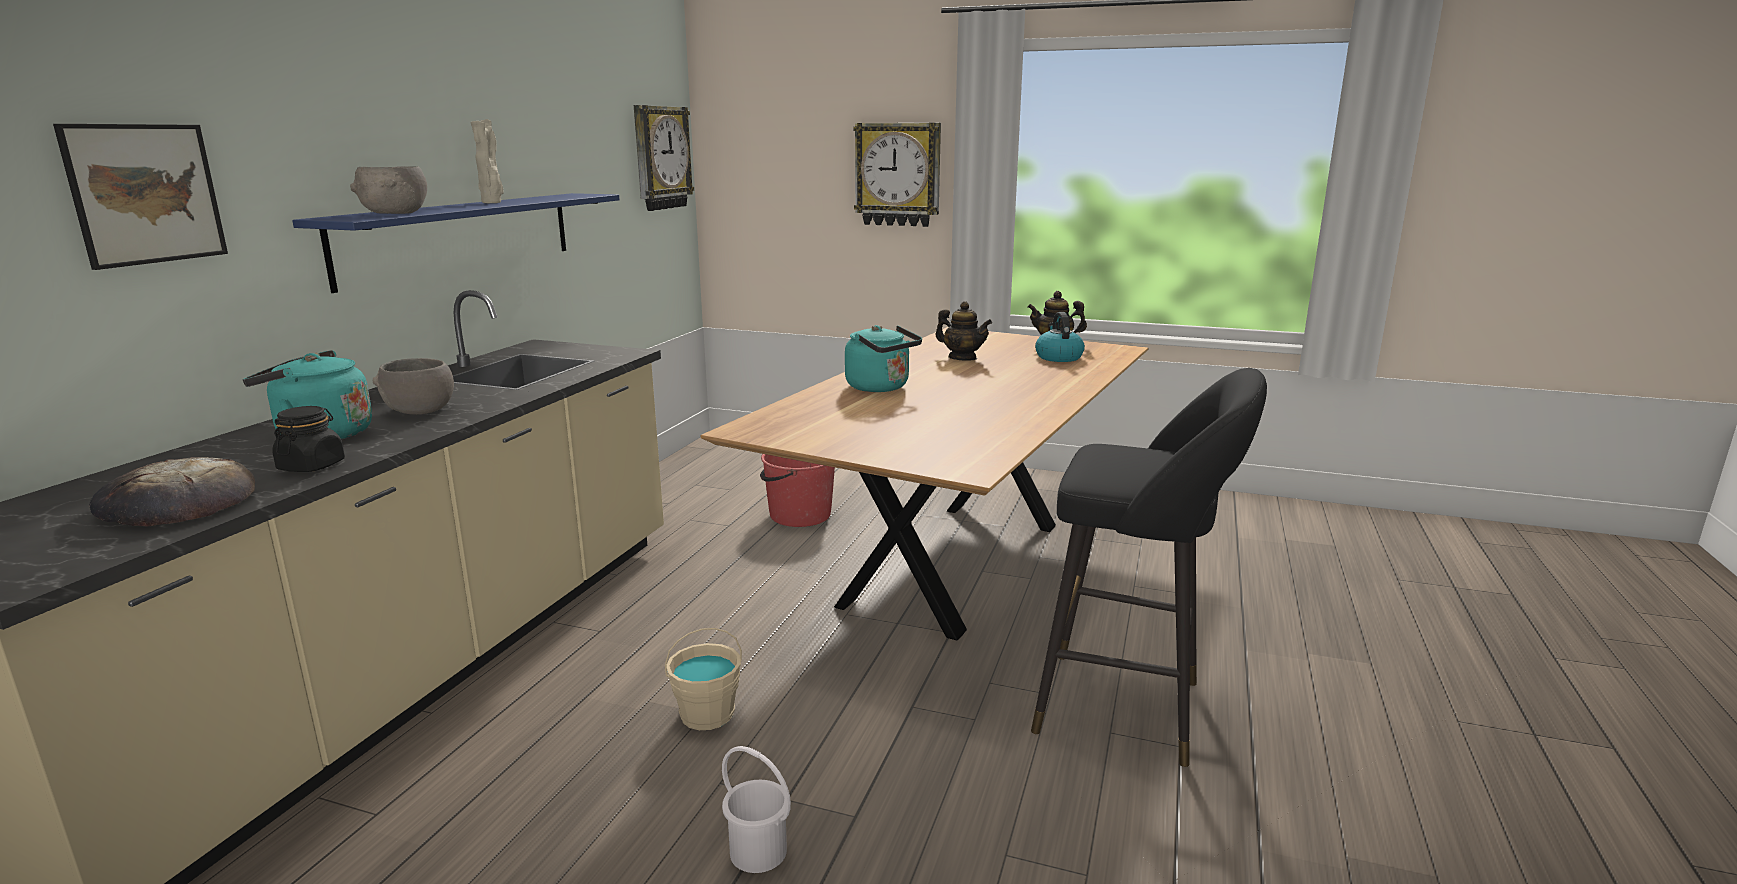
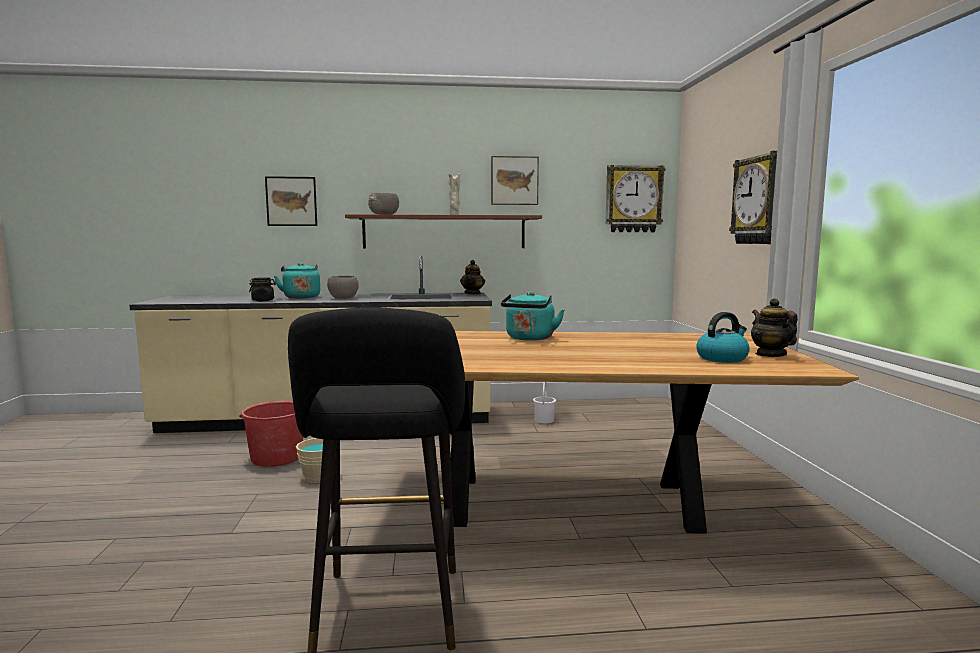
camera: 65 degrees right, 10 degrees down
(178, 503) = (220, 300): bread -> none
(461, 236) = (444, 232): blue shelf -> brown shelf
(540, 131) = (514, 181): none -> picture
(758, 852) = (199, 515): white bucket -> white bucket (543, 420)
(799, 515) = (578, 444): red bucket -> red bucket (276, 457)
(962, 358) = (652, 343): teapot -> teapot (473, 293)

